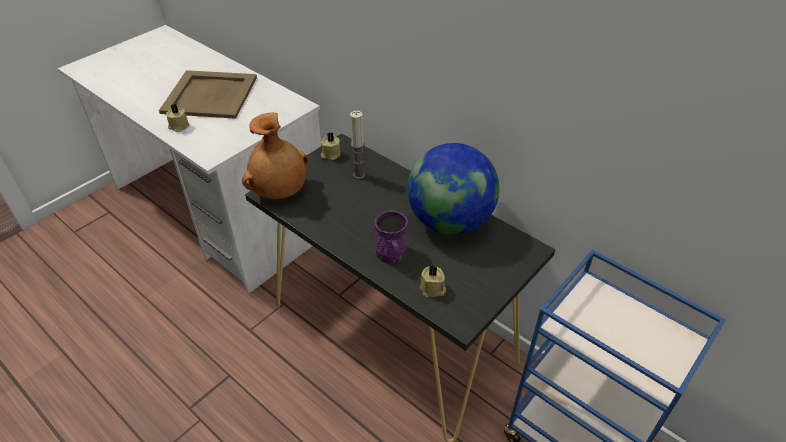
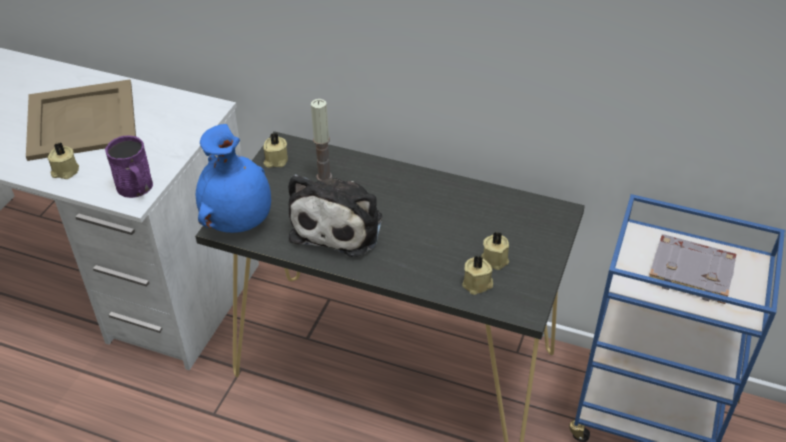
camera: 20 degrees left, 0 degrees up
(280, 191) = (238, 221): brown vase -> blue vase
(351, 213) = (340, 224): none -> plush toy
(392, 256) = (414, 260): purple mug -> purple mug (136, 188)
(450, 221) = (458, 205): globe -> none
(458, 272) = (495, 259): none -> beige candle
(624, 333) = (691, 272): none -> grey book

